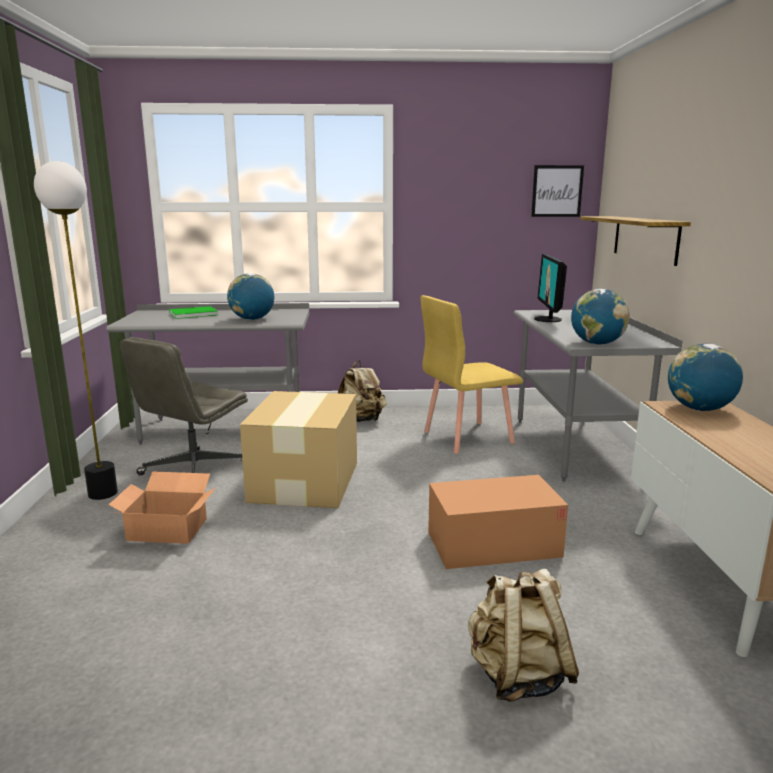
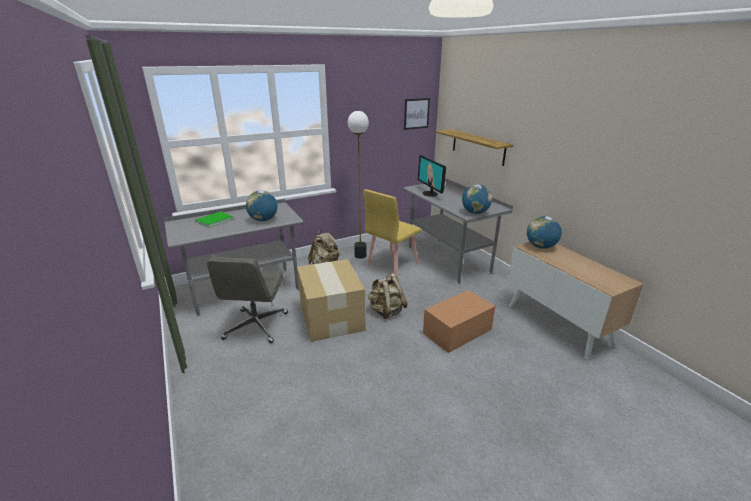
camera: 25 degrees left, 10 degrees up
(102, 493) = (212, 361): floor lamp -> floor lamp (360, 256)
(167, 529) = (281, 374): cardboard box -> none
(517, 676) = (520, 400): beige backpack -> beige backpack (386, 311)

